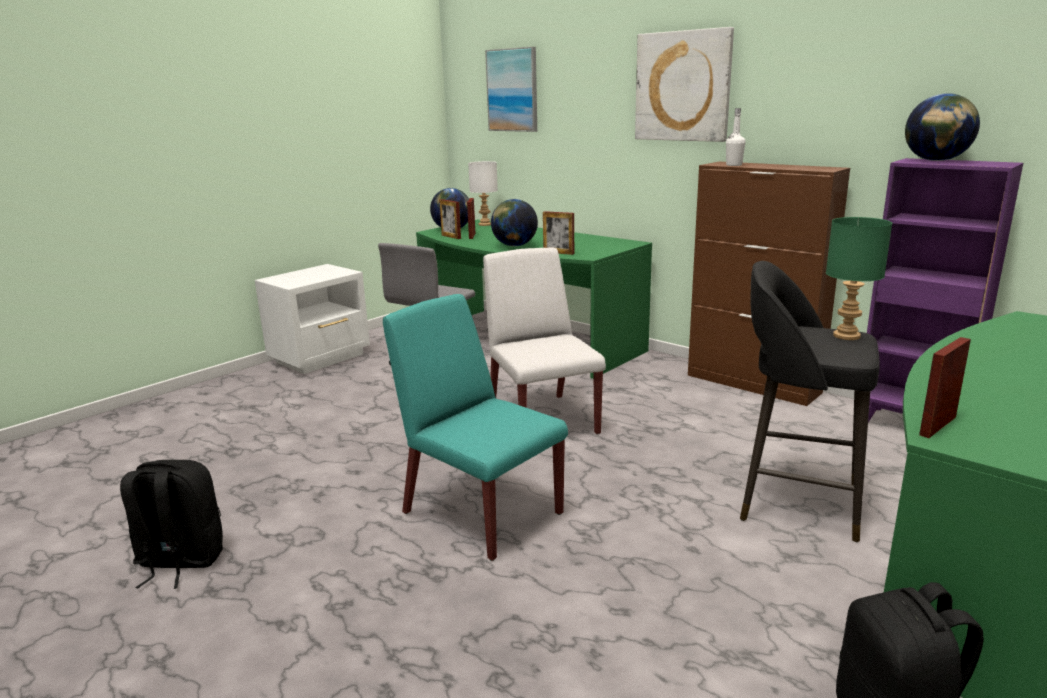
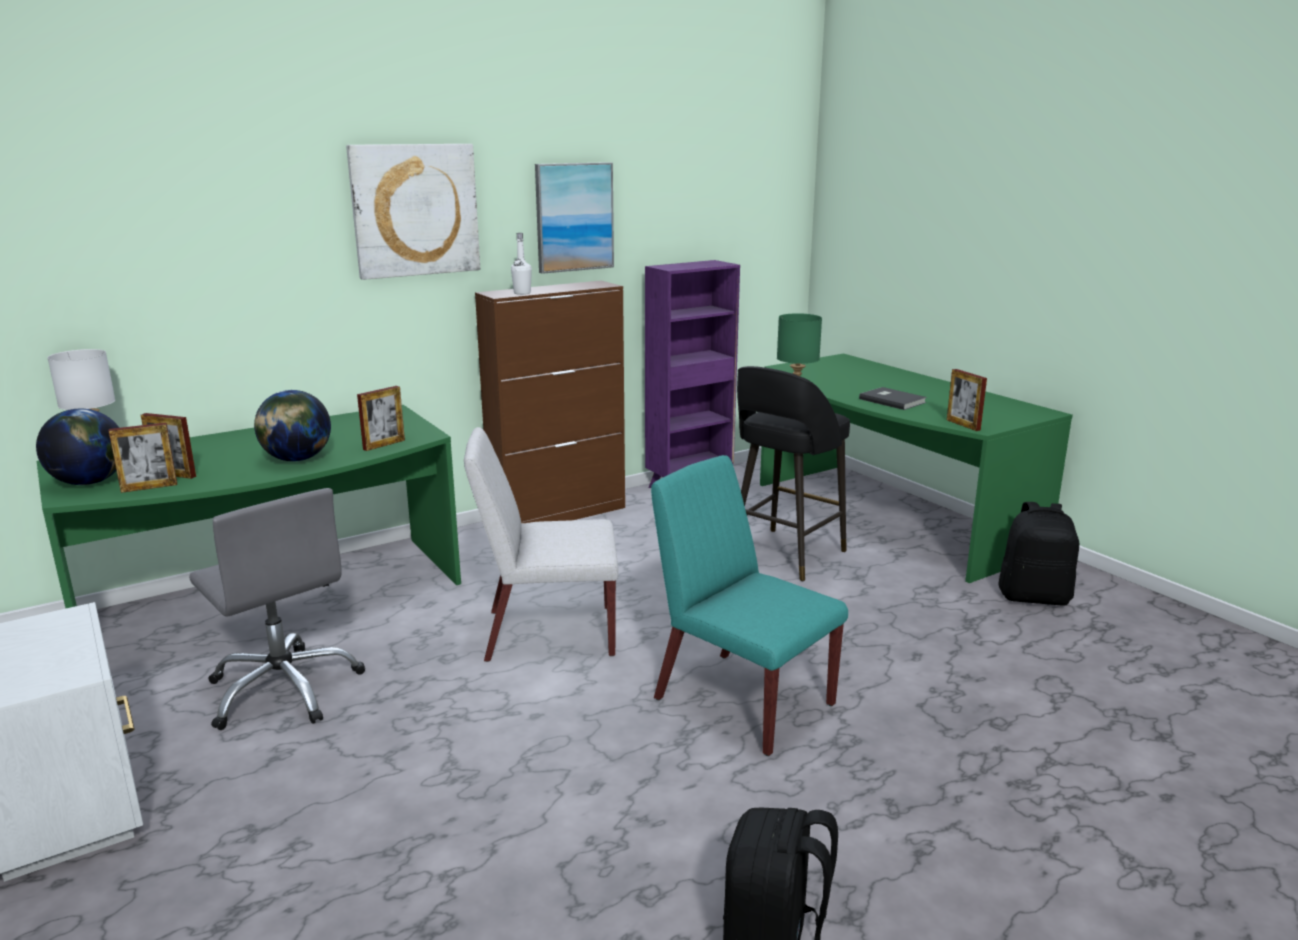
camera: 75 degrees left, 0 degrees up
(480, 512) = (742, 701): turquoise chair -> turquoise chair turned 75 degrees clockwise
(513, 90) = (95, 224): picture -> picture (574, 217)
(936, 161) = (678, 265): globe -> none
(989, 379) = (892, 400): none -> grey book

